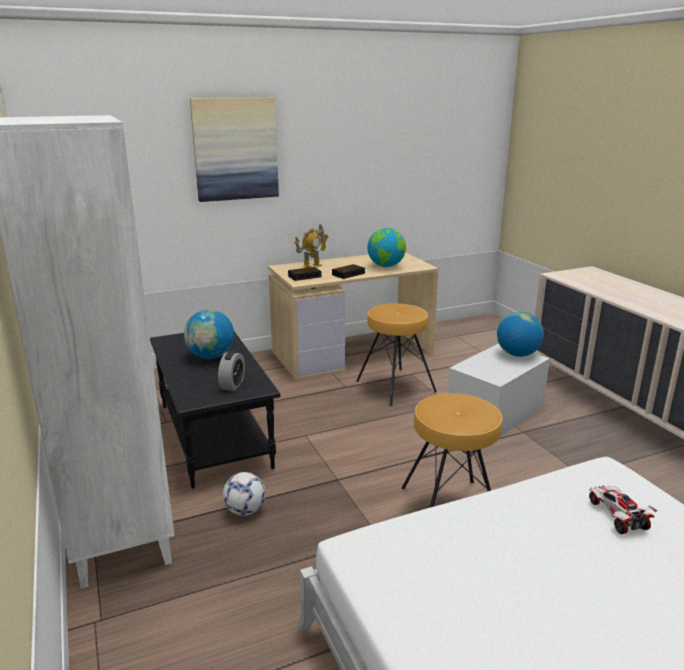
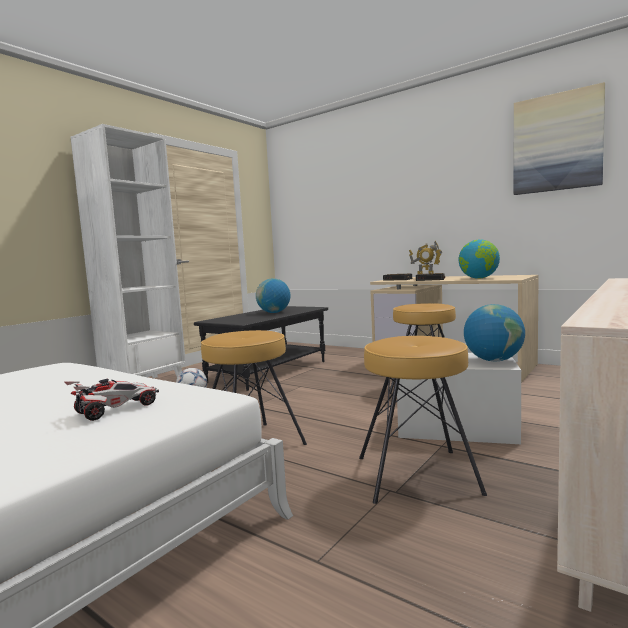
camera: 60 degrees right, 15 degrees down
(232, 384) = (240, 320): alarm clock -> none
(235, 149) = (381, 185): picture -> picture (557, 143)
(563, 459) = (417, 475): none -> brown stool

